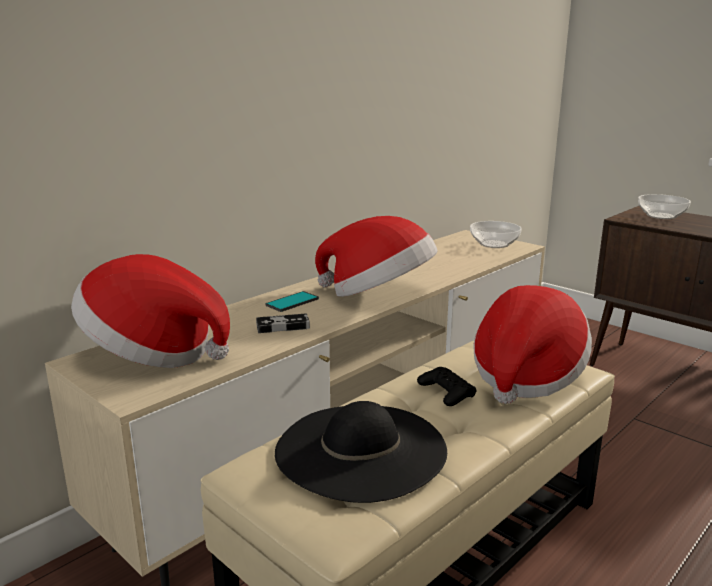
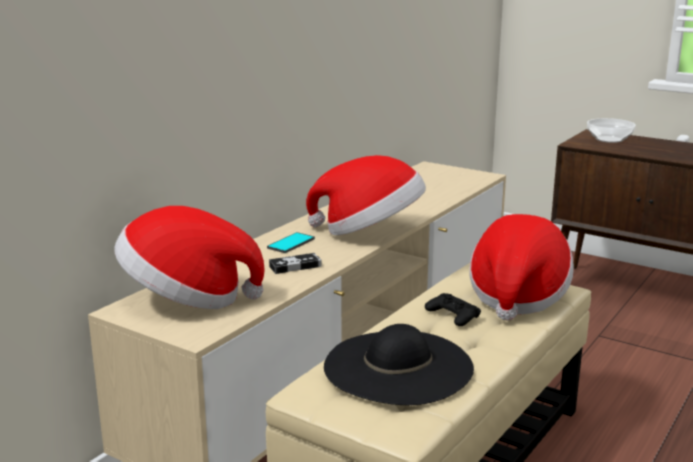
camera: 10 degrees left, 0 degrees up
(493, 244) = (457, 175): bowl -> none

